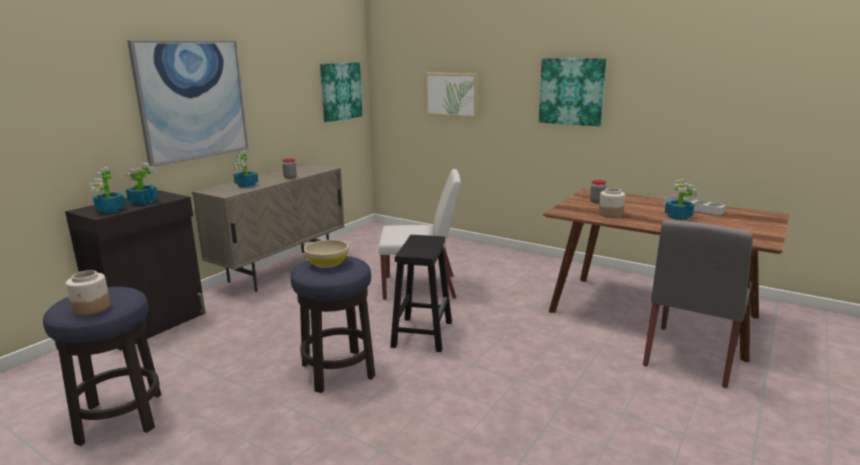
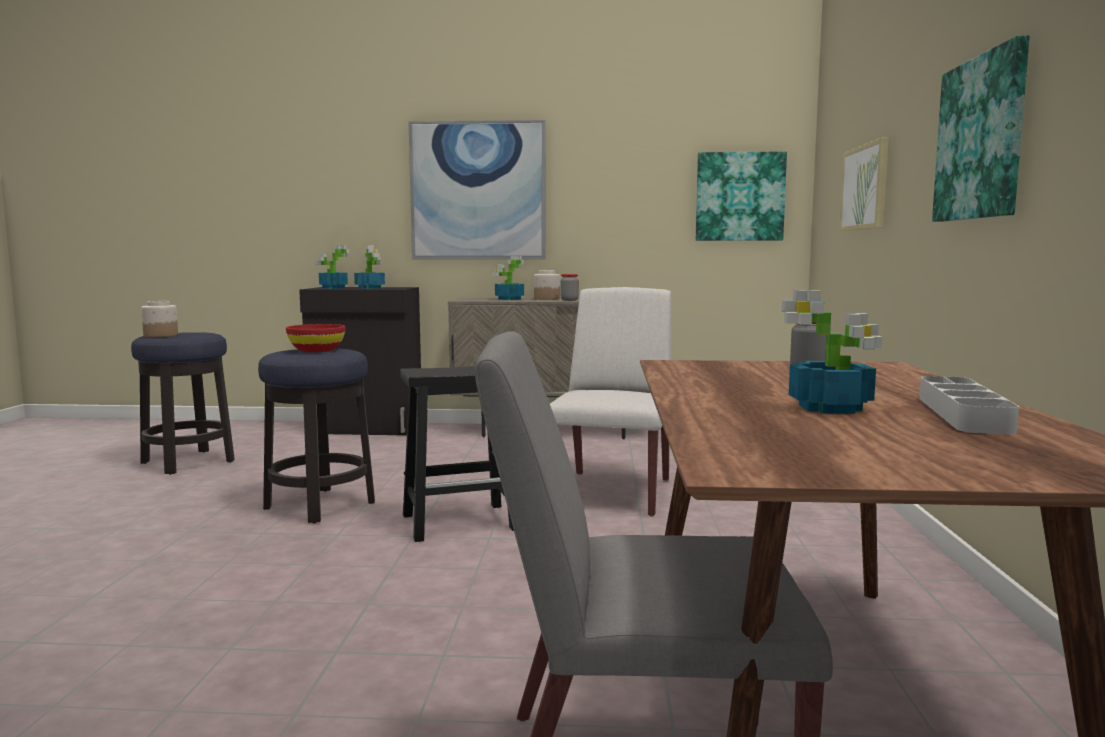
camera: 60 degrees right, 10 degrees down
(327, 264) = (316, 350): beige bowl -> red bowl
(421, 287) = (613, 492): white chair -> white chair turned 135 degrees counterclockwise
(610, 214) = (720, 379): jar -> jar (546, 299)

